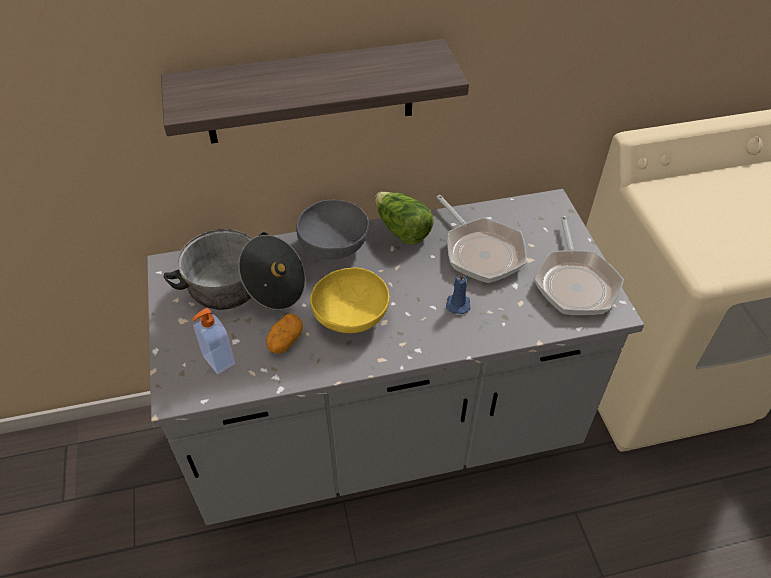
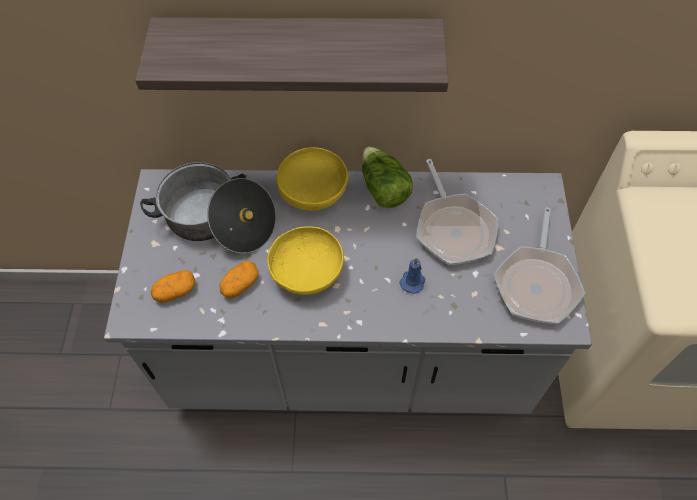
camera: 15 degrees right, 10 degrees up
(218, 360) = (175, 291): soap dispenser -> potato
(334, 244) = (314, 192): grey bowl -> yellow bowl

